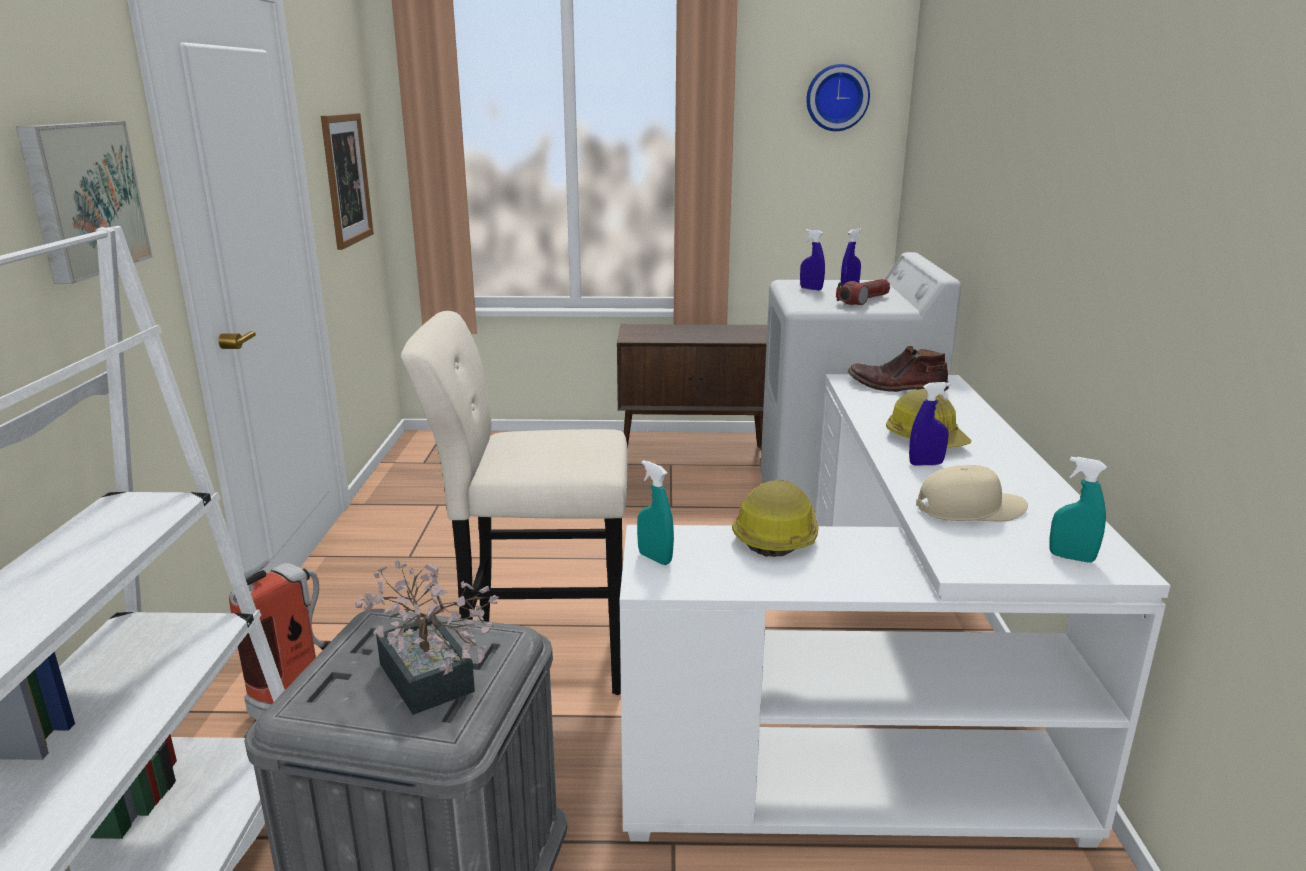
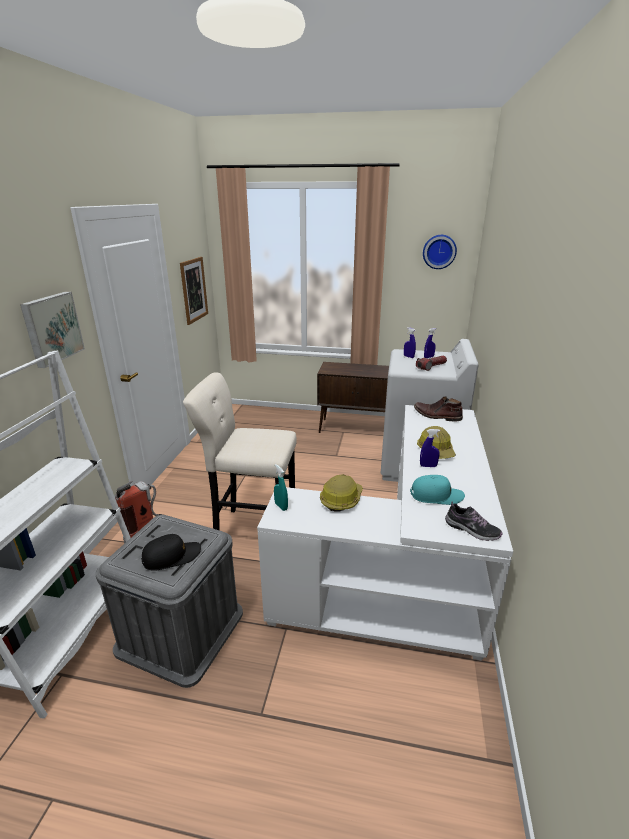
camera: 10 degrees right, 5 degrees up
(429, 685) = (172, 556): potted plant -> black cap
(970, 509) = (436, 496): beige cap -> turquoise cap
(1071, 557) = (472, 530): turquoise spray bottle -> shoe

